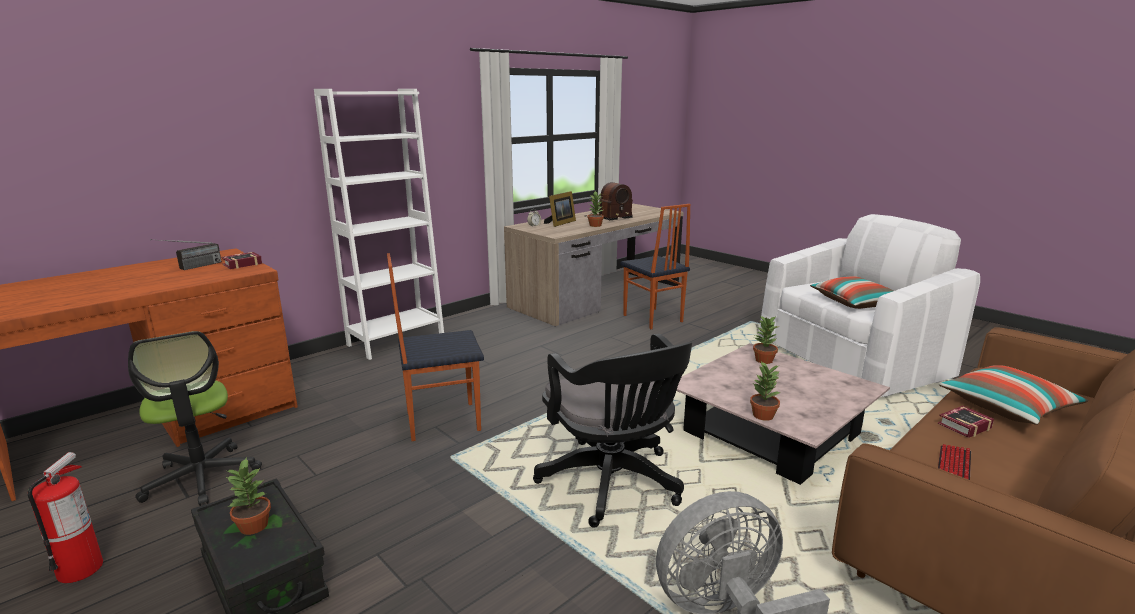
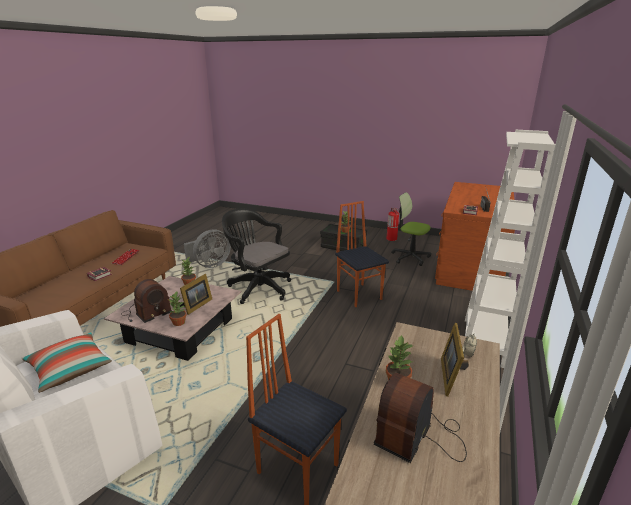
camera: 155 degrees right, 5 degrees up
(442, 420) = (359, 295): chair -> chair turned 75 degrees counterclockwise
(742, 375) = (196, 306): none -> picture frame
(821, 381) = (146, 313): none -> radio
(1007, 408) = (63, 291): pillow -> none

